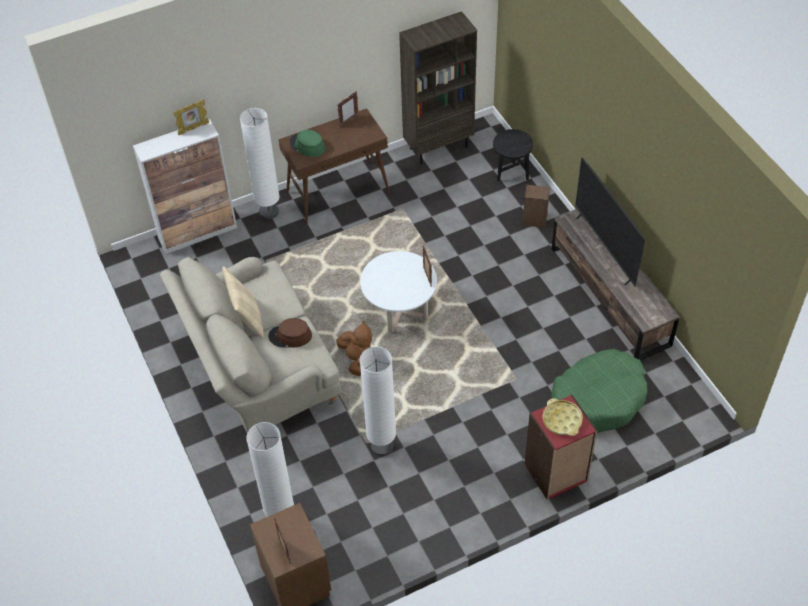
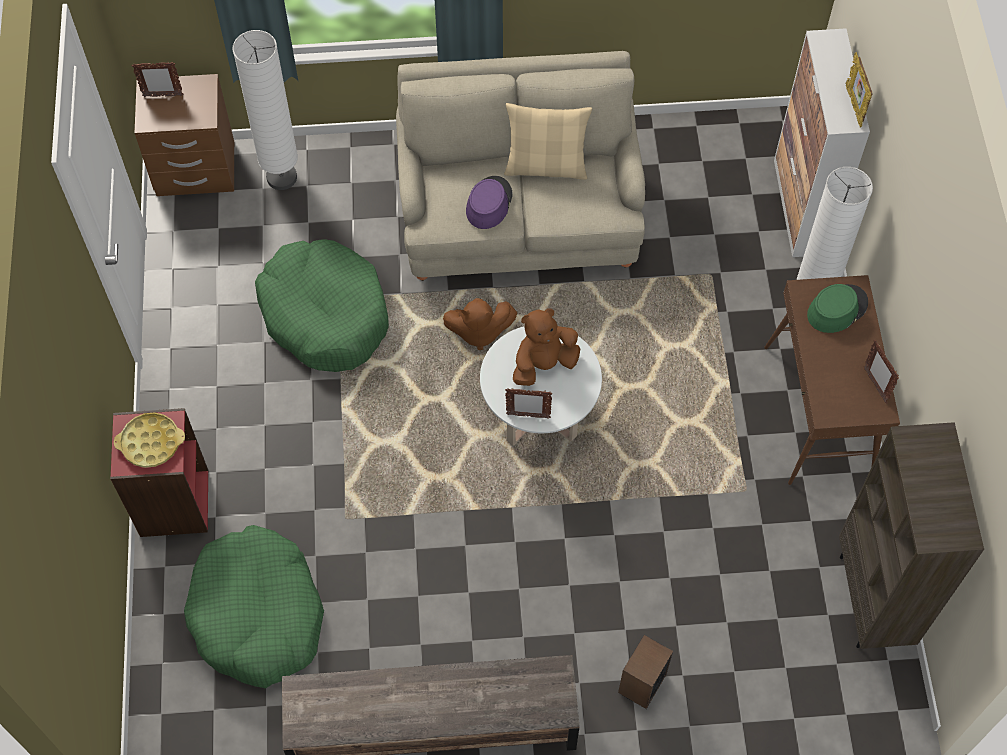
camera: 110 degrees right, 10 degrees up
(290, 336) = (488, 203): brown hat -> purple hat
(382, 446) = (325, 314): white floor lamp -> green dog bed
(389, 281) = (543, 364): none -> brown plush toy
(510, 175) = (761, 690): black side table -> none
(605, 249) = (469, 702): television -> none

